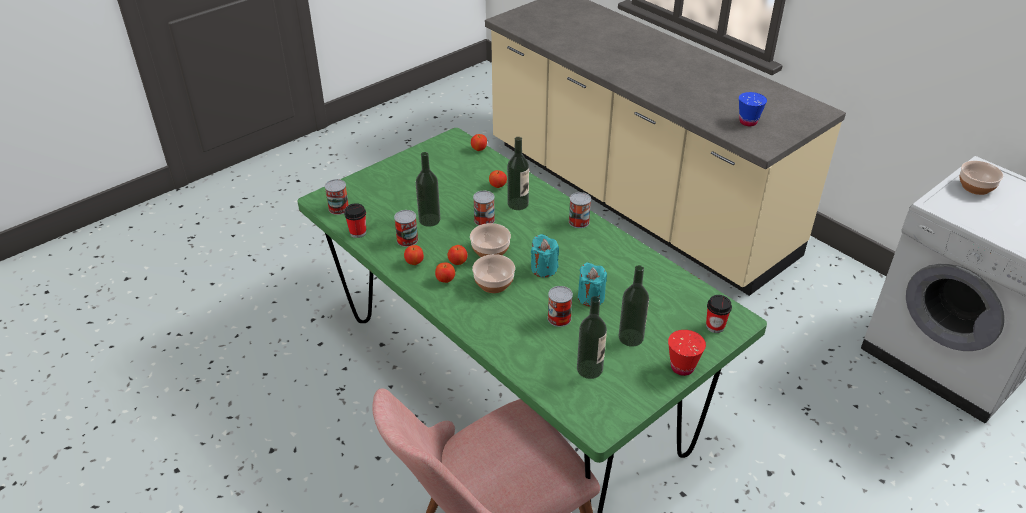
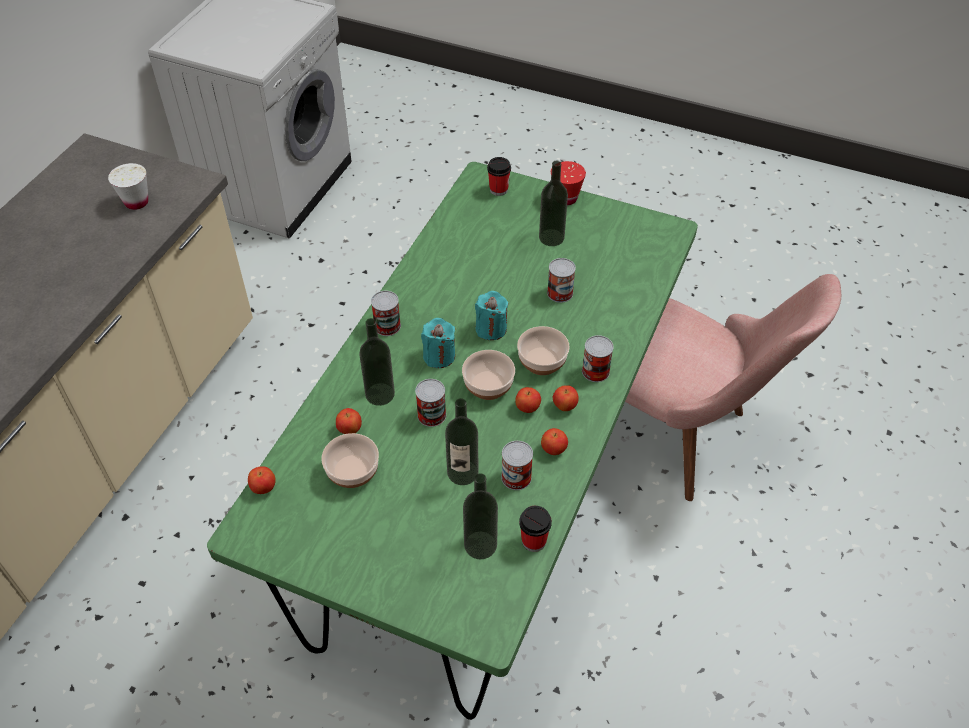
camera: 115 degrees left, 10 degrees up
(338, 208) = (495, 595): can -> can (595, 371)
(589, 369) = (611, 253): bottle -> bottle (480, 545)
(591, 297) = (513, 279): turquoise candle -> turquoise candle (439, 356)
(748, 122) = (136, 202): blue cup -> white cup
(976, 187) = (212, 46): bowl -> bowl (353, 471)

